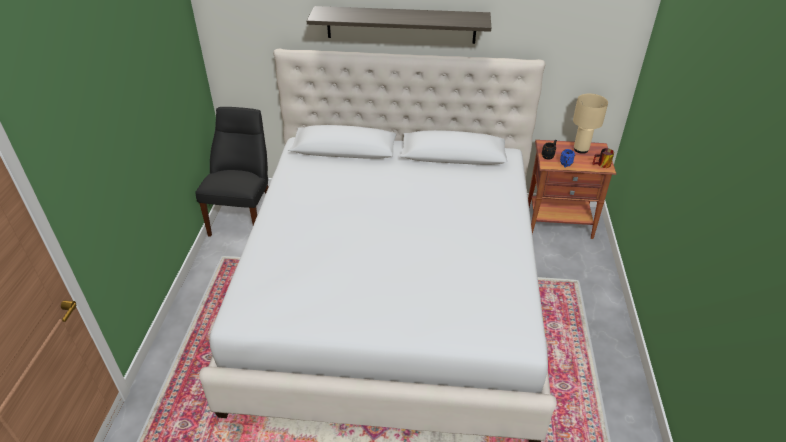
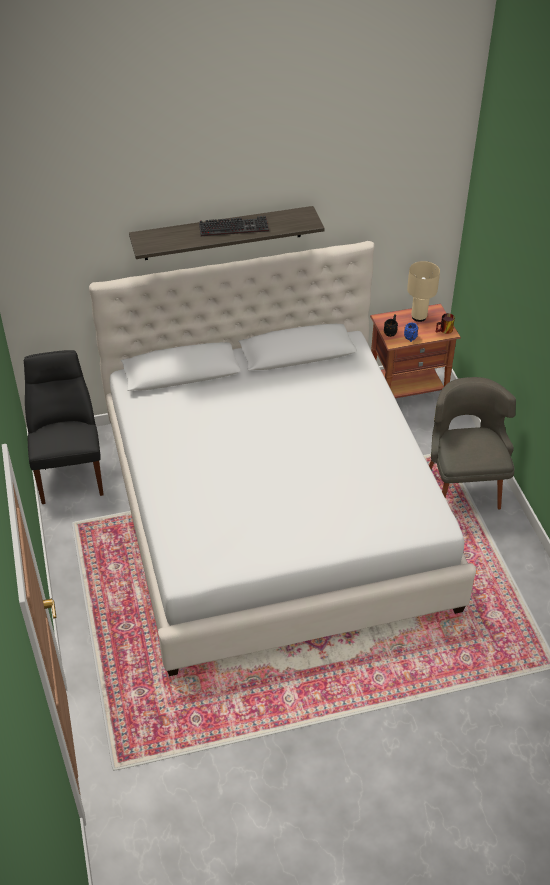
camera: 20 degrees left, 5 degrees up
(408, 15) = (235, 227): none -> keyboard
(582, 321) = (463, 490): none -> grey chair

